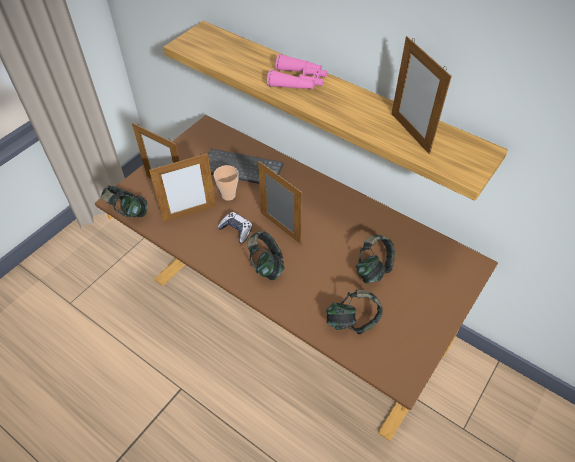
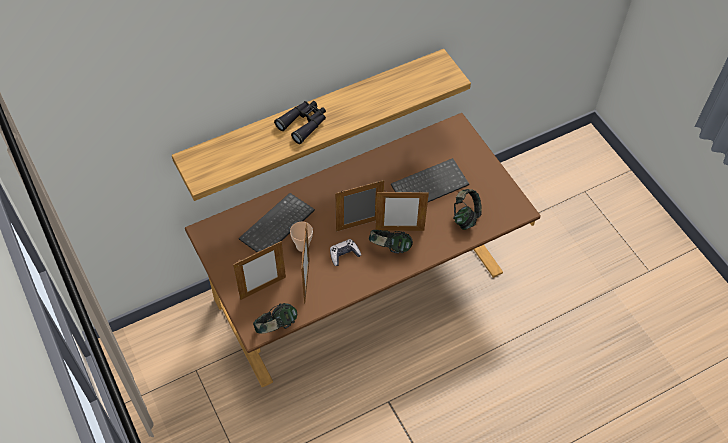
camera: 65 degrees left, 5 degrees up
(298, 81) = (303, 124): pink binoculars -> black binoculars
(373, 269) = (430, 184): headphones -> keyboard
(410, 133) = (400, 88): picture frame -> picture frame (399, 230)

